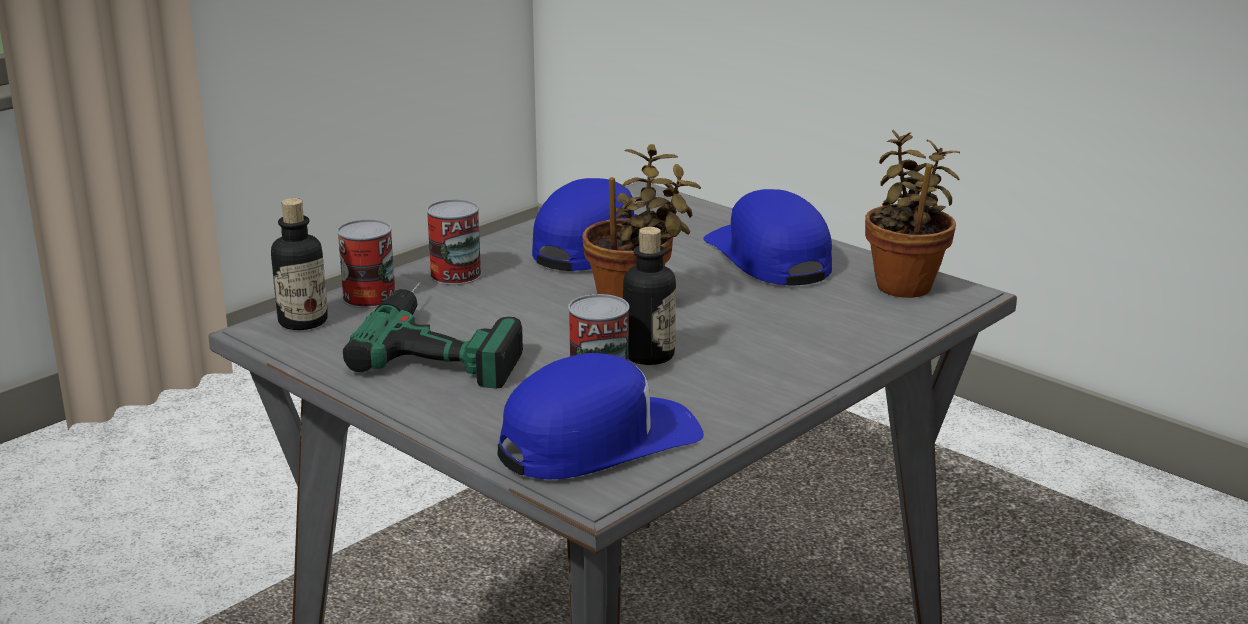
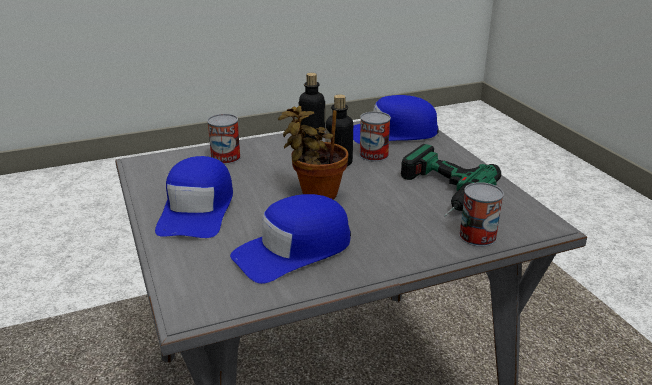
camera: 155 degrees left, 5 degrees up
(303, 321) = (524, 225): bottle -> bottle (312, 136)
(455, 275) = (411, 243): can -> can (225, 157)
(906, 284) = (158, 172): potted plant -> none

